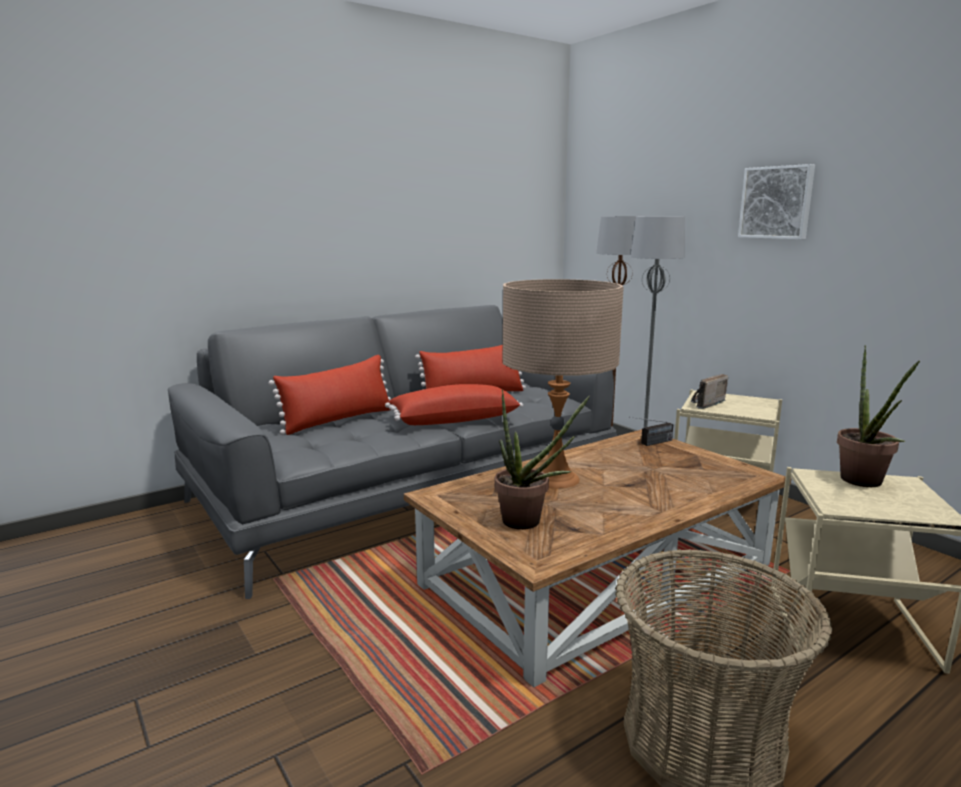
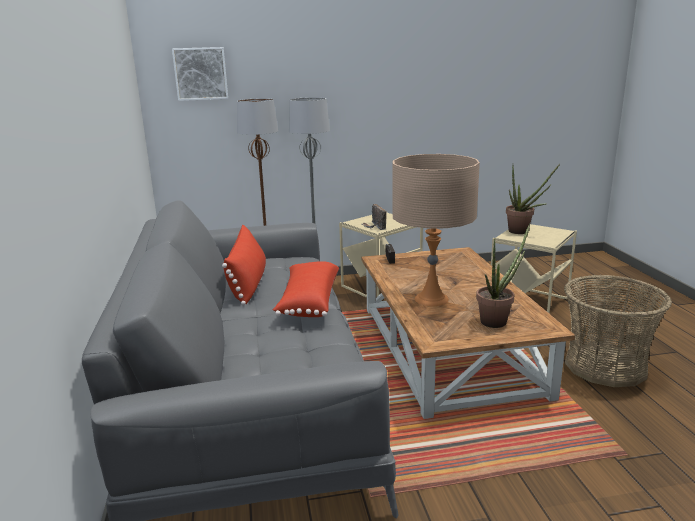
camera: 65 degrees left, 5 degrees up
(338, 420) = (253, 349): red pillow -> none
(777, 202) = (361, 83): picture -> picture (200, 73)

